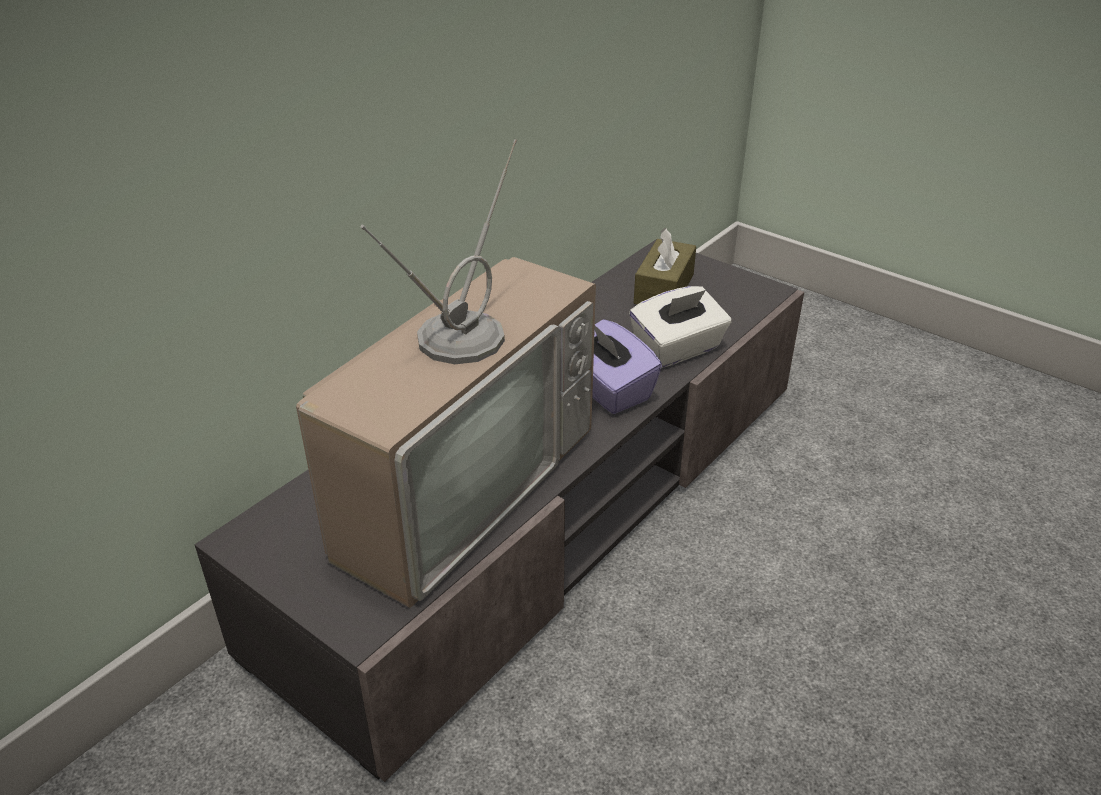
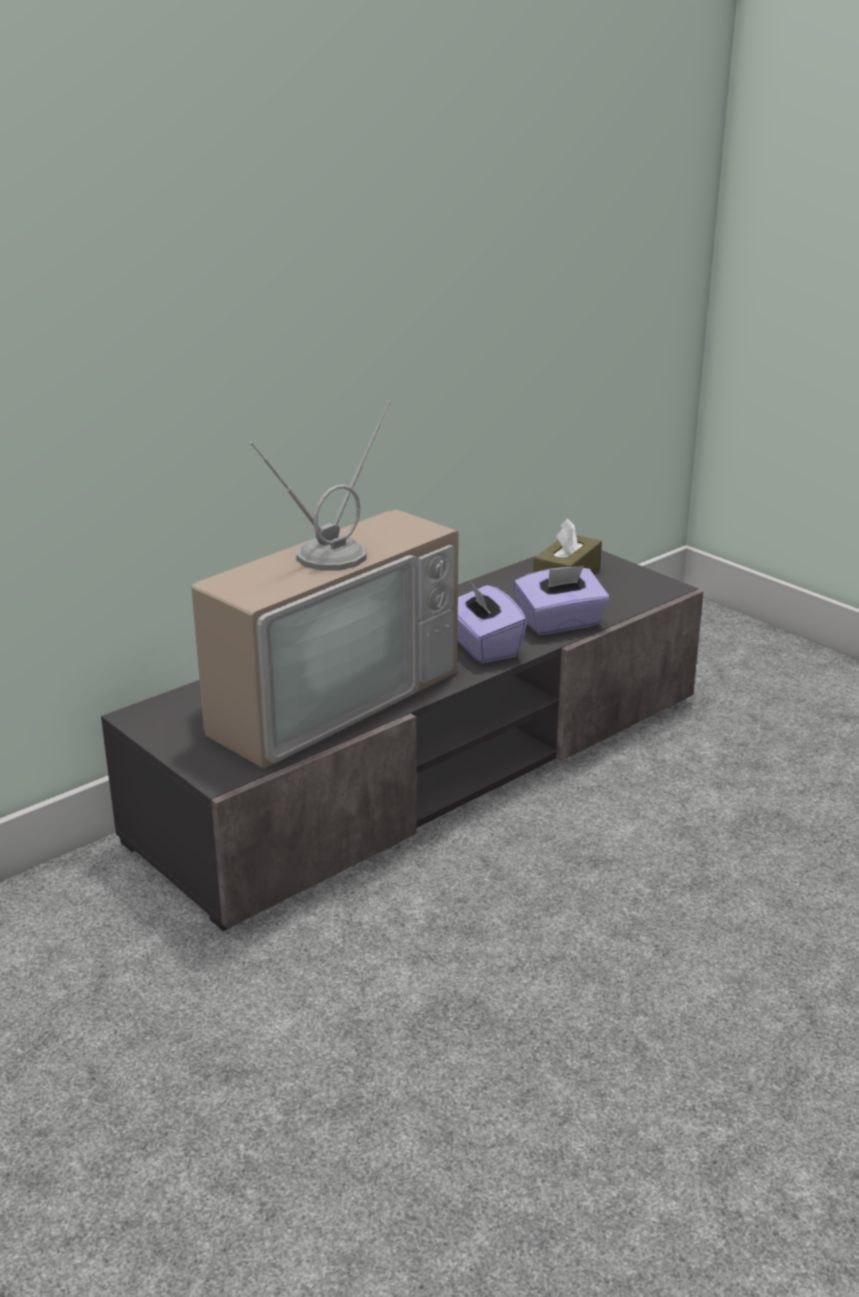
camera: 10 degrees right, 10 degrees down
(678, 349) = (560, 623): white tissue box -> purple tissue box

